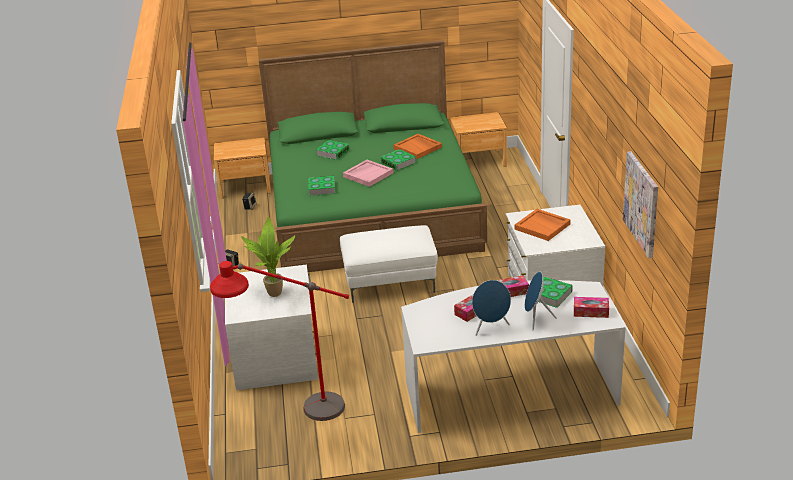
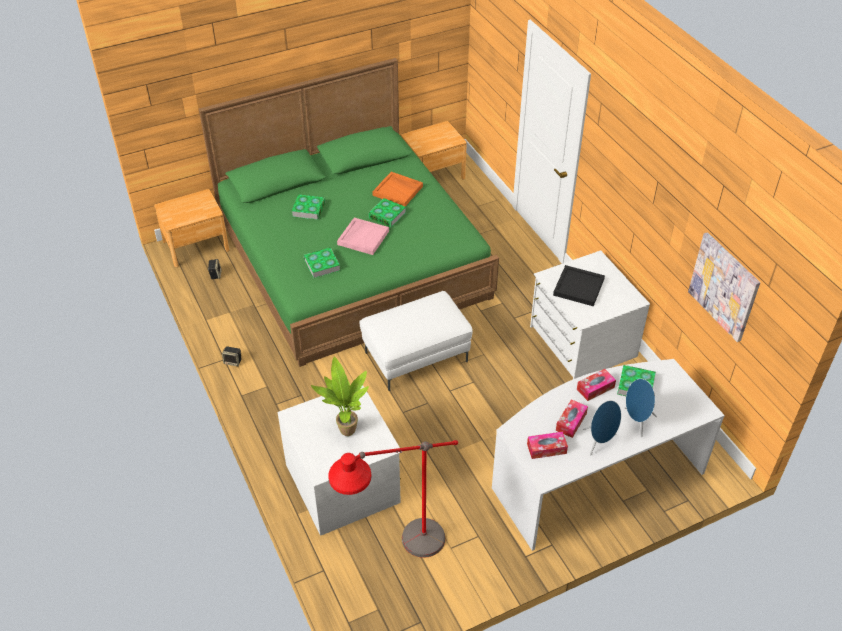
camera: 20 degrees left, 15 degrees up
(543, 226) = (579, 287): orange tray -> black tray
(591, 312) = (684, 401): tissue box -> tissue box (546, 448)

